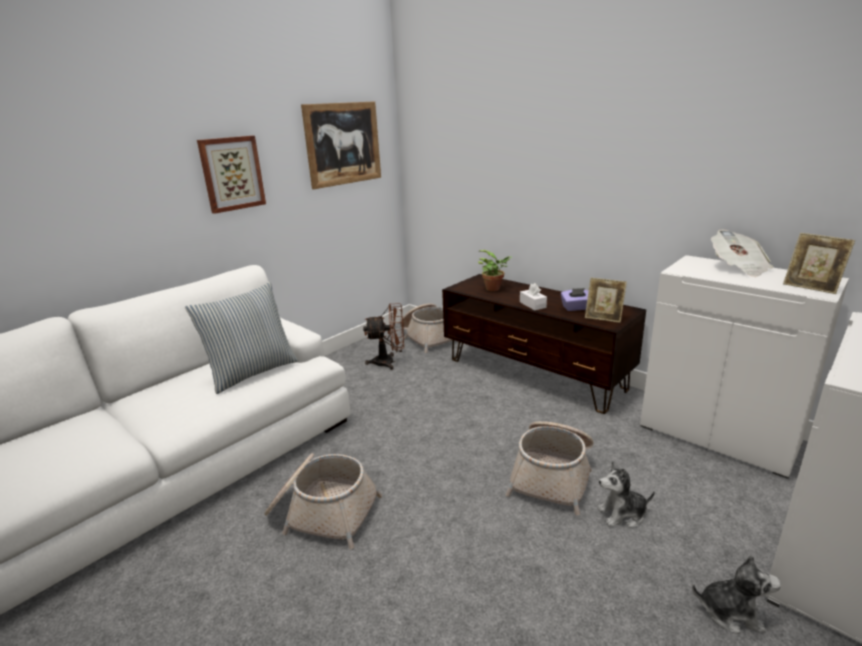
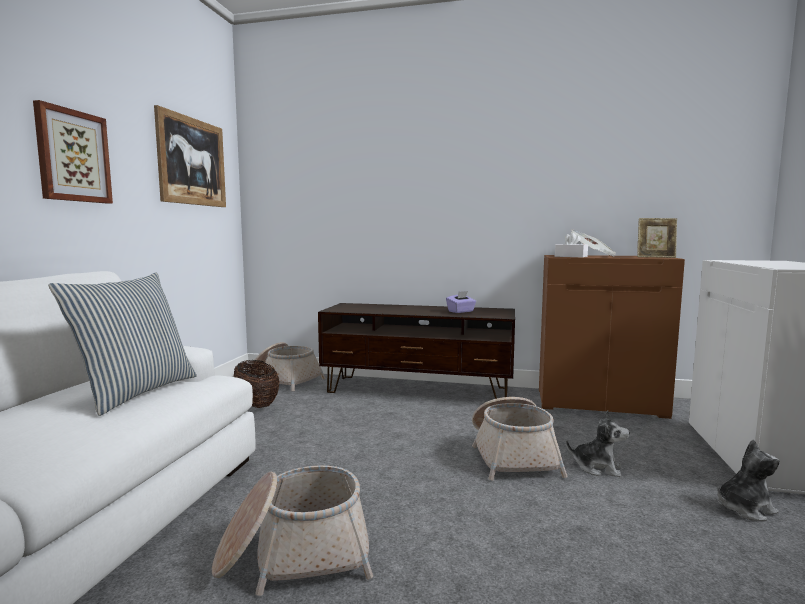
camera: 30 degrees left, 15 degrees down
(389, 362) = (257, 404): brown fan -> basket
(495, 289) = (371, 308): potted plant -> none
(532, 305) = (421, 312): white tissue box -> white tissue box (571, 256)
(603, 318) = (492, 314): picture frame -> none
(622, 514) = (597, 467): plush toy -> plush toy turned 120 degrees counterclockwise
(719, 434) = (600, 403): white cabinet -> brown cabinet

